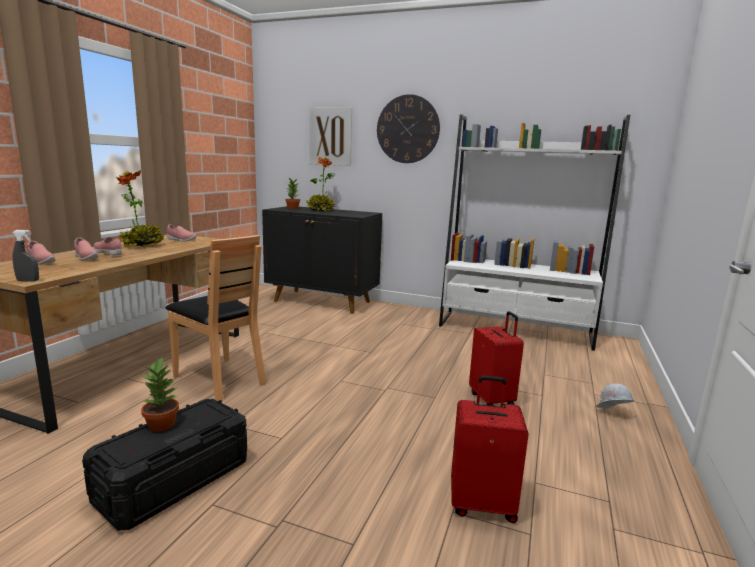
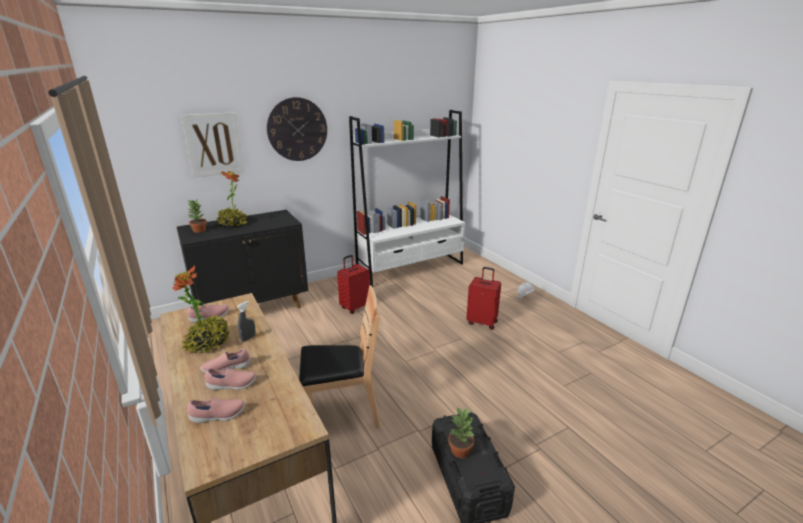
camera: 50 degrees left, 10 degrees up
(28, 281) = (307, 430): grey spray bottle -> grey spray bottle (248, 338)
(482, 504) = (564, 374): red suitcase -> red suitcase (355, 307)

